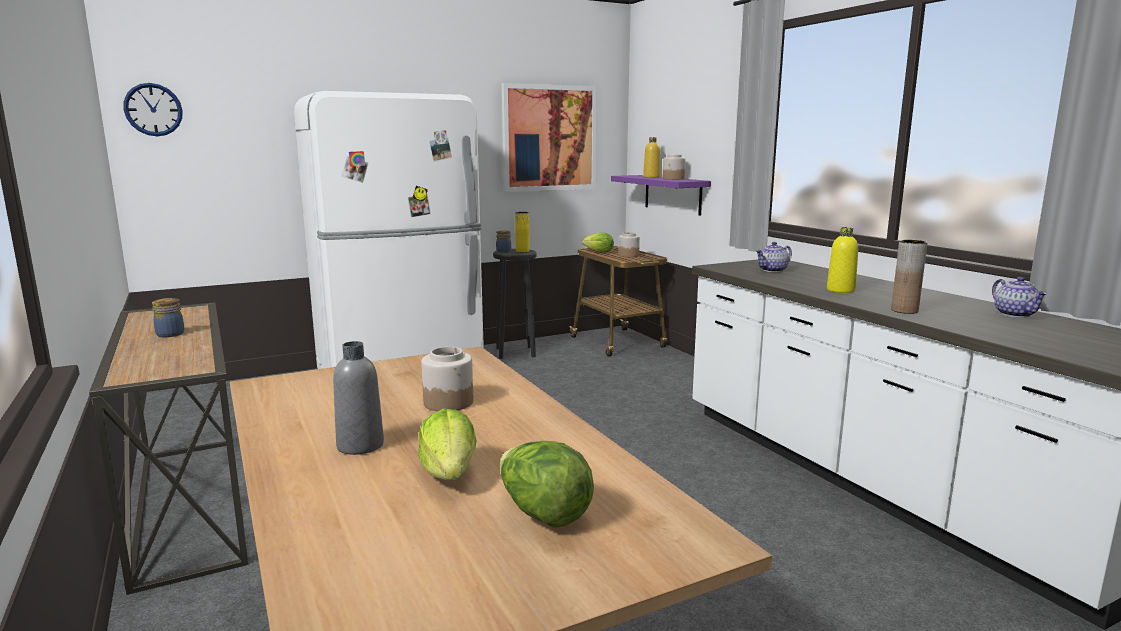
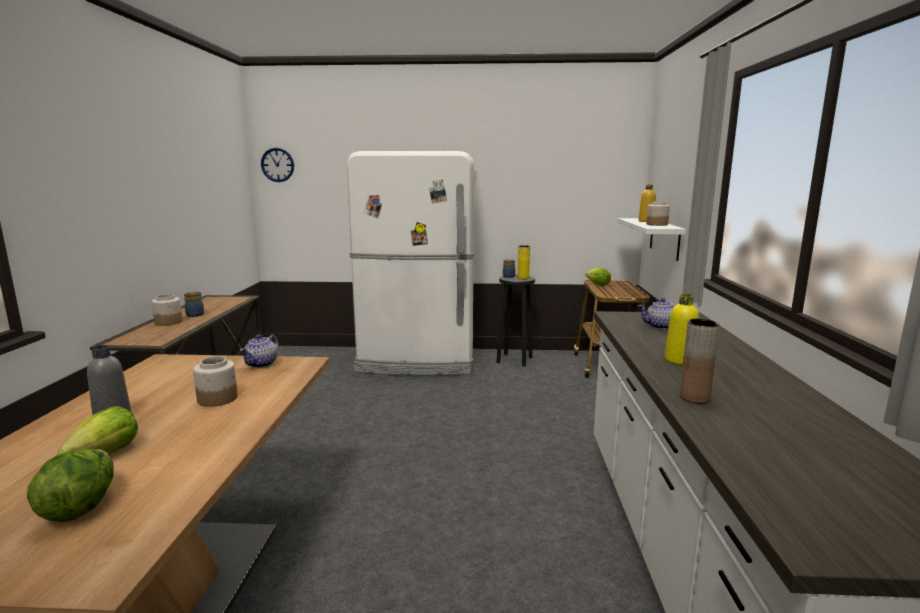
camera: 30 degrees right, 0 degrees up
(549, 138) = (566, 184): picture -> none
(628, 255) = (619, 290): jar -> jar (169, 322)
(672, 194) = (664, 238): purple shelf -> white shelf
(1016, 314) = (834, 432): teapot -> teapot (262, 364)

